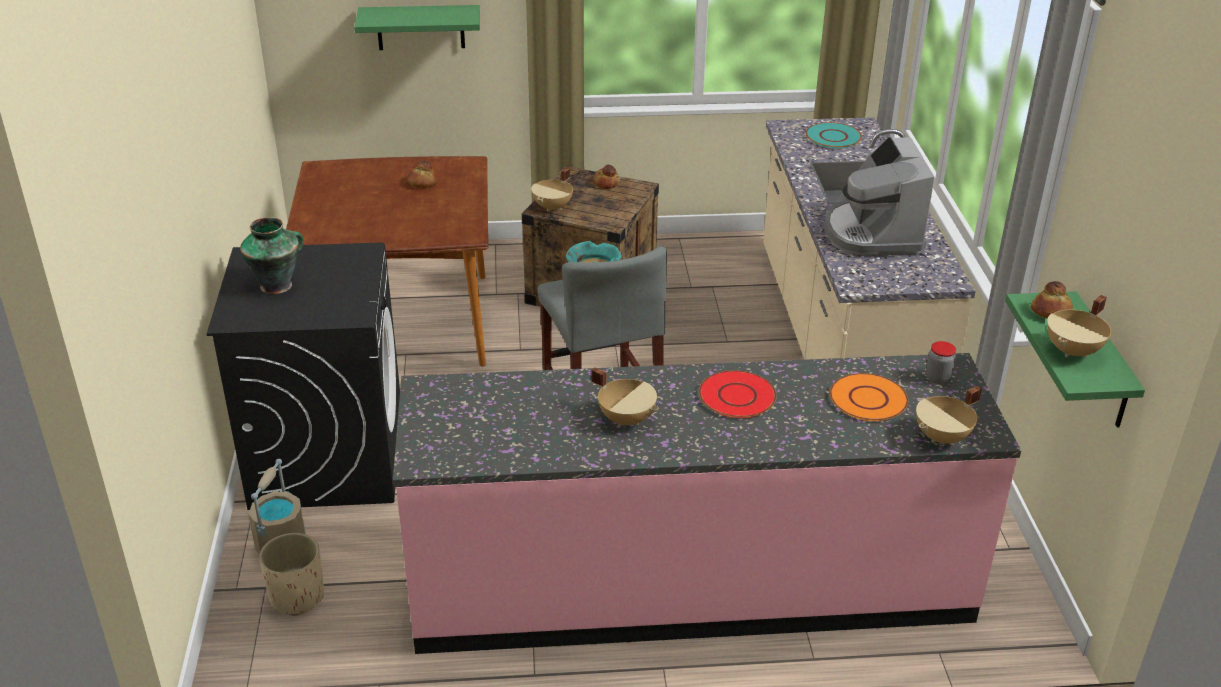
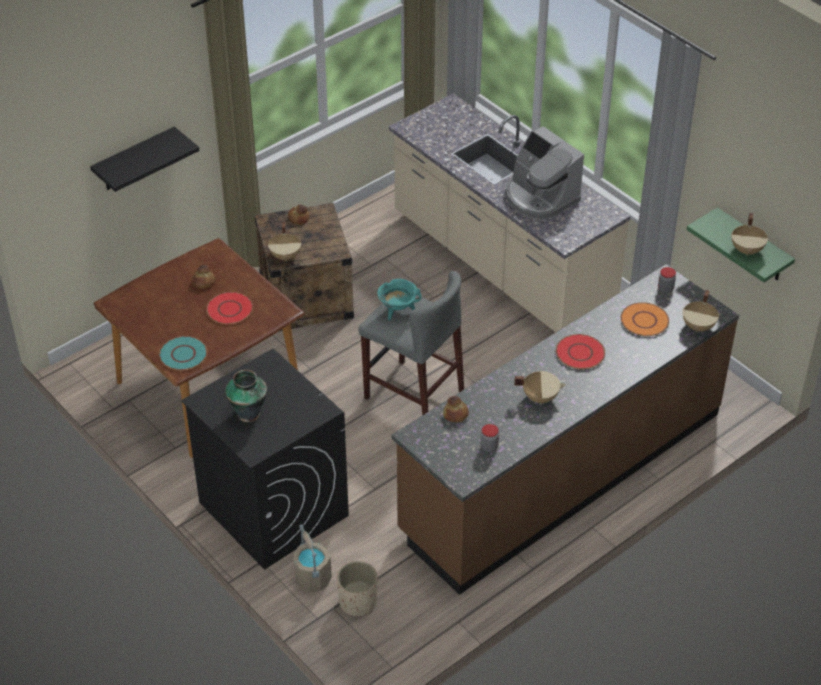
camera: 35 degrees left, 10 degrees up
(416, 212) = (229, 309): none -> red plate
(420, 27) = (134, 160): green shelf -> black shelf
(495, 441) = (489, 447): none -> jar
(690, 583) = (561, 472): pink counter -> brown counter
(833, 136) = (444, 123): turquoise plate -> turquoise plate (183, 354)
(1050, 312) = (717, 228): bread -> bread (455, 414)

